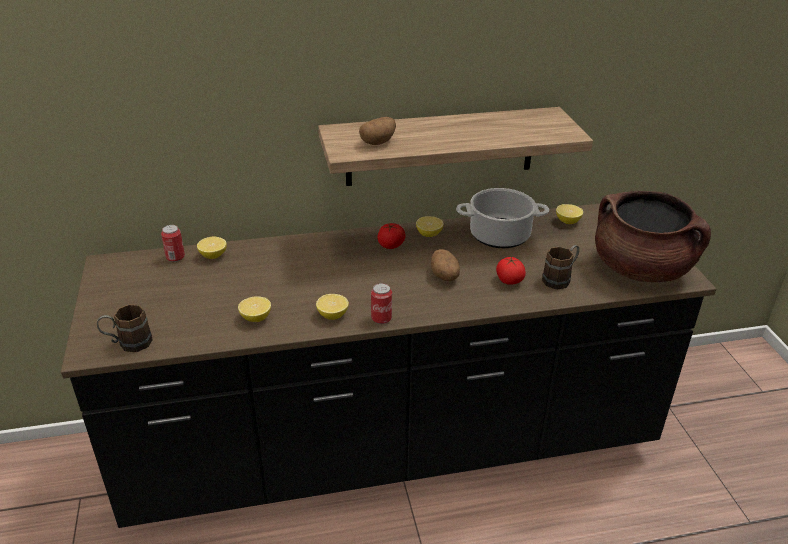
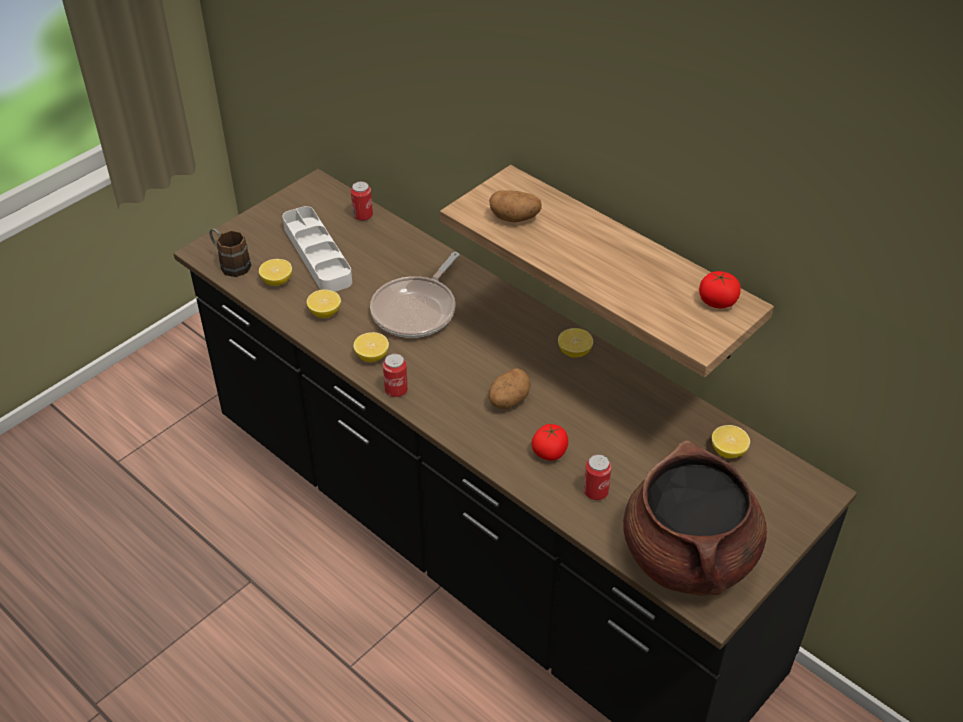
camera: 55 degrees right, 10 degrees up
(185, 295) = (317, 254): none -> white tray
(213, 255) = (388, 234): lemon -> lemon (277, 281)
(310, 276) = (417, 310): none -> frying pan
(391, 245) = (524, 335): tomato -> tomato (717, 302)
(500, 235) = (633, 407): cooking pot -> none
(560, 278) = (595, 492): brown mug -> can

